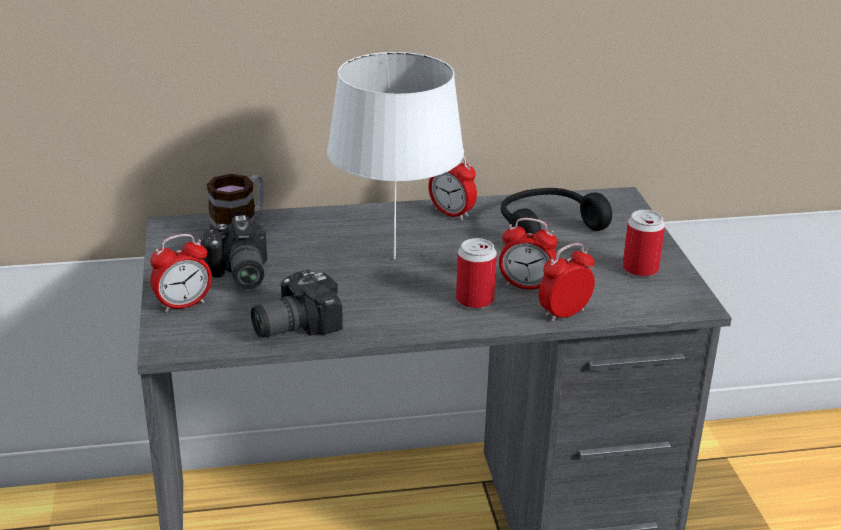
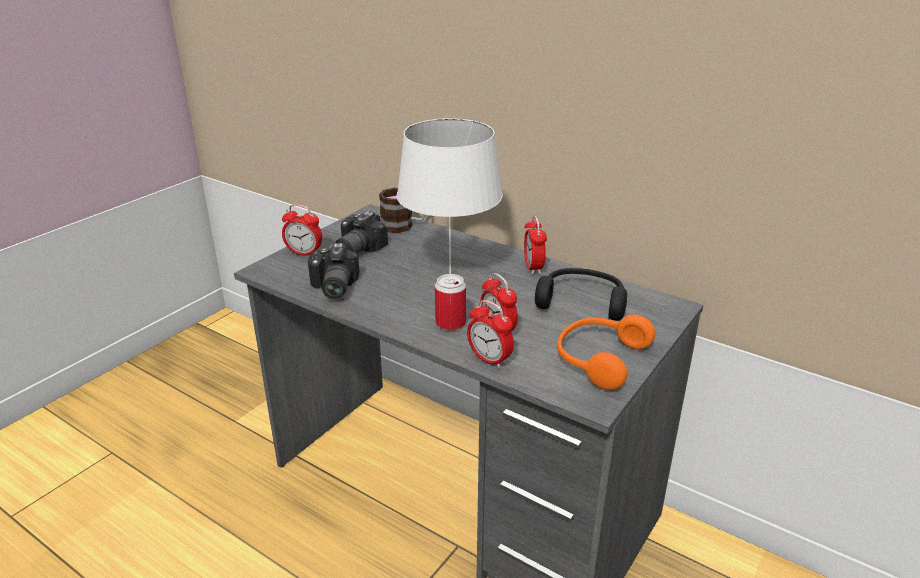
camera: 45 degrees right, 0 degrees up
(292, 324) = (332, 288): camera -> camera turned 105 degrees counterclockwise
(564, 314) = (489, 359): alarm clock -> alarm clock turned 150 degrees counterclockwise
(640, 269) = (598, 359): can -> orange headphones

